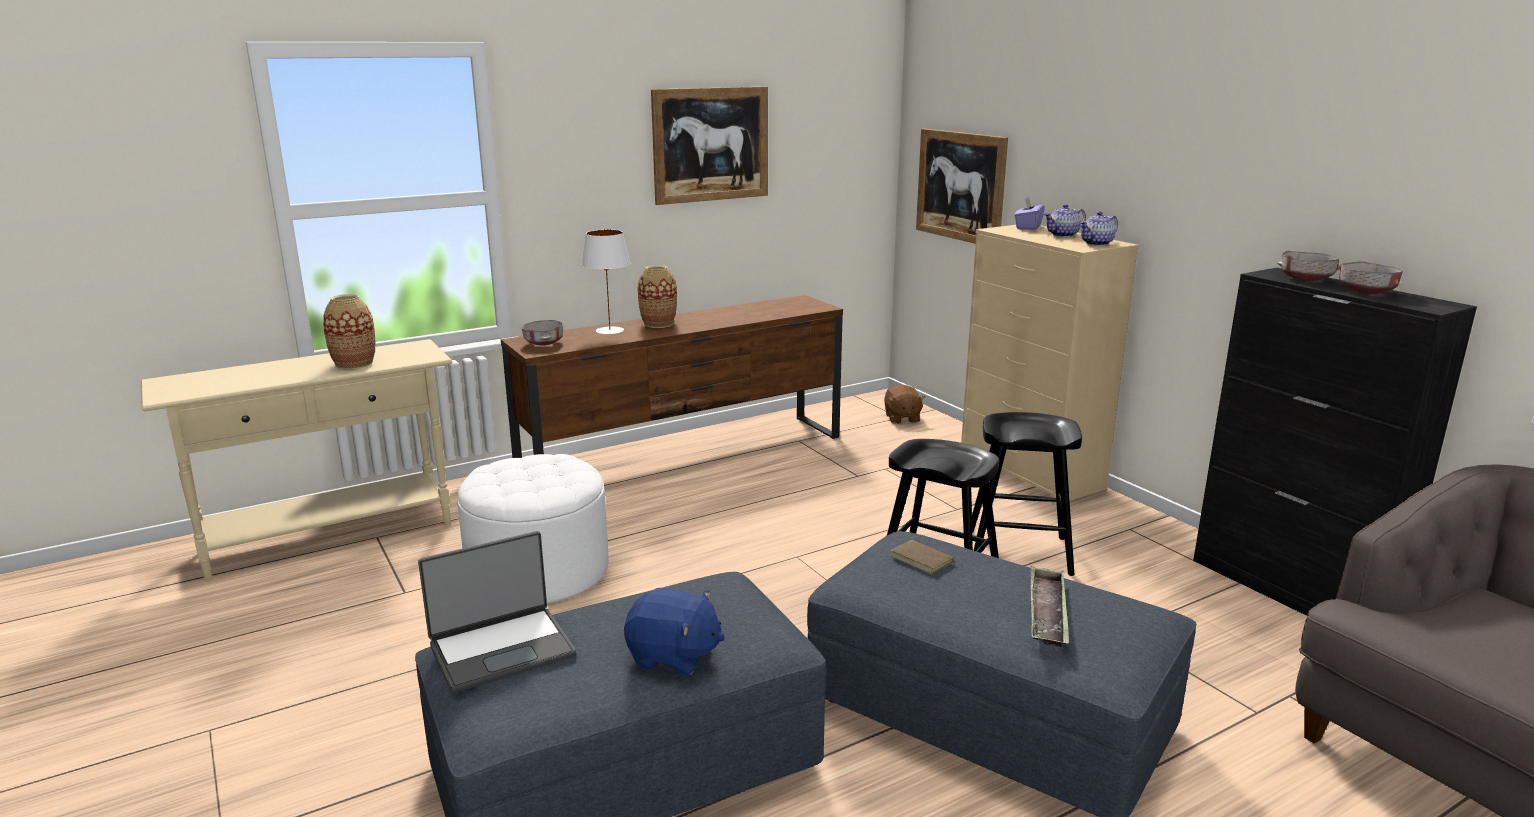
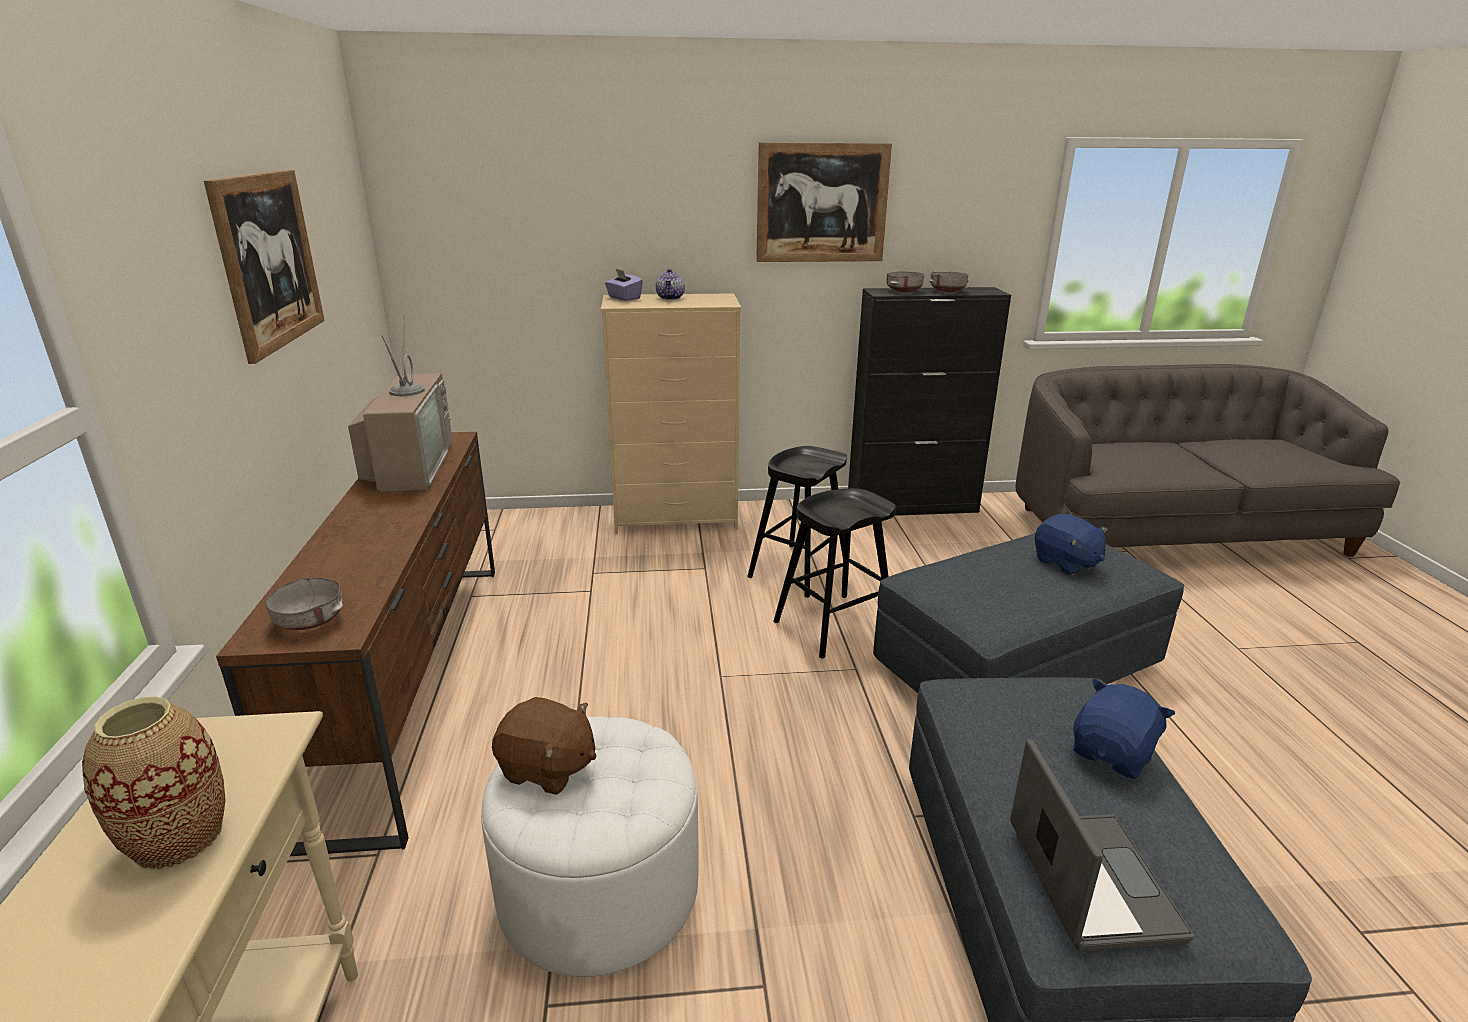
camera: 65 degrees left, 5 degrees up
(609, 330) = (333, 562): white table lamp -> none
(658, 324) = (362, 527): vase -> none
(757, 310) = (409, 466): none -> television
(902, 418) = (498, 529): brown plush toy -> brown plush toy (547, 769)
(923, 559) = (965, 582): brown book -> none
(960, 186) = (493, 271): picture -> picture (822, 203)
(1047, 612) = (1066, 563): tray -> blue plush toy
(1097, 243) = (716, 298): teapot -> none

